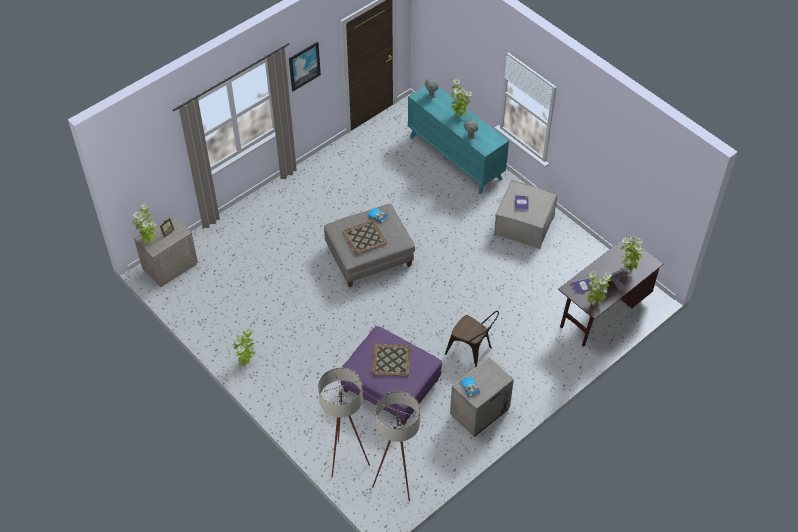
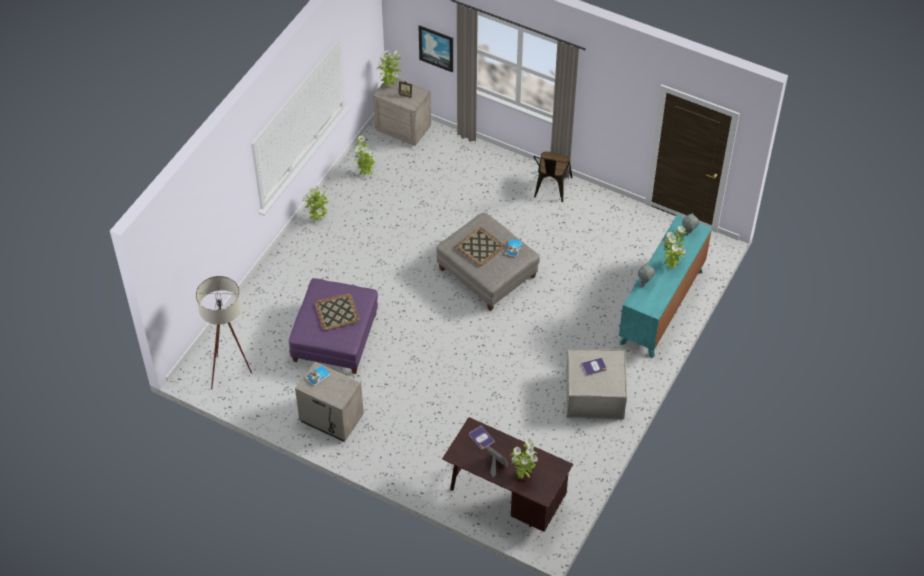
camera: 70 degrees right, 0 degrees up
(304, 66) = (607, 89): picture -> picture (436, 48)
(345, 456) = (242, 326): beige floor lamp -> none
(472, 351) = (402, 392): brown chair -> brown chair (551, 189)
(594, 303) = (463, 454): potted plant -> potted plant (365, 174)

